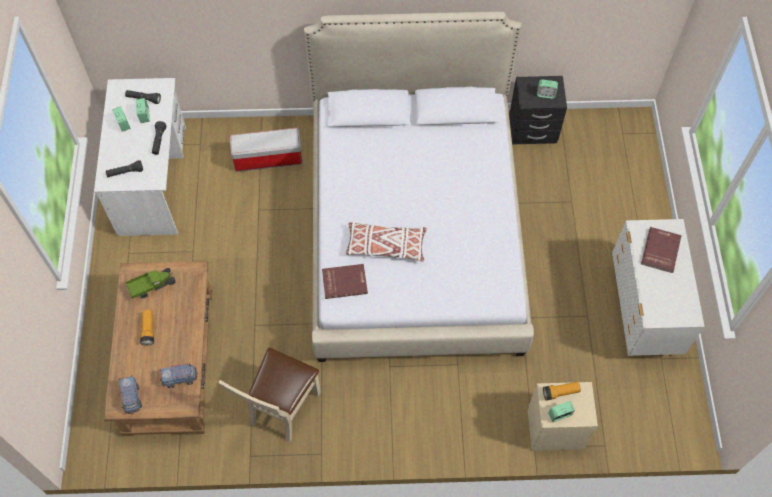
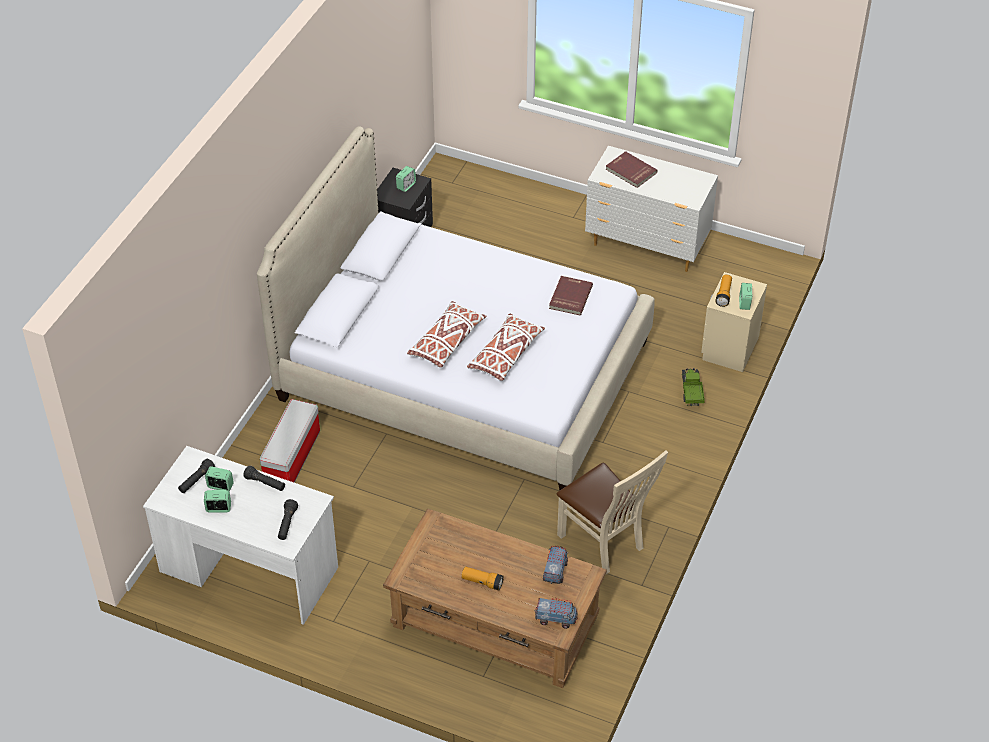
camera: 65 degrees left, 15 degrees down
(152, 286) = (429, 564): toy truck -> toy truck (691, 392)
(344, 281) = (528, 397): red book -> red book (569, 297)
(378, 197) = (446, 341): none -> white pillow

